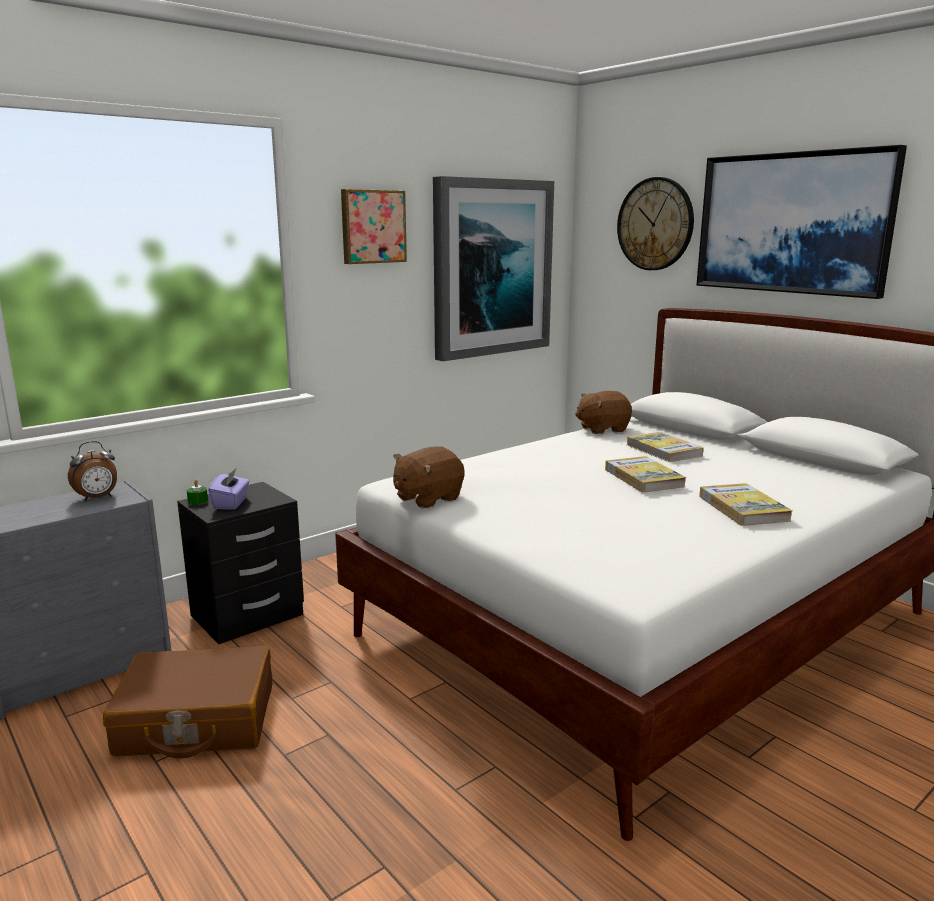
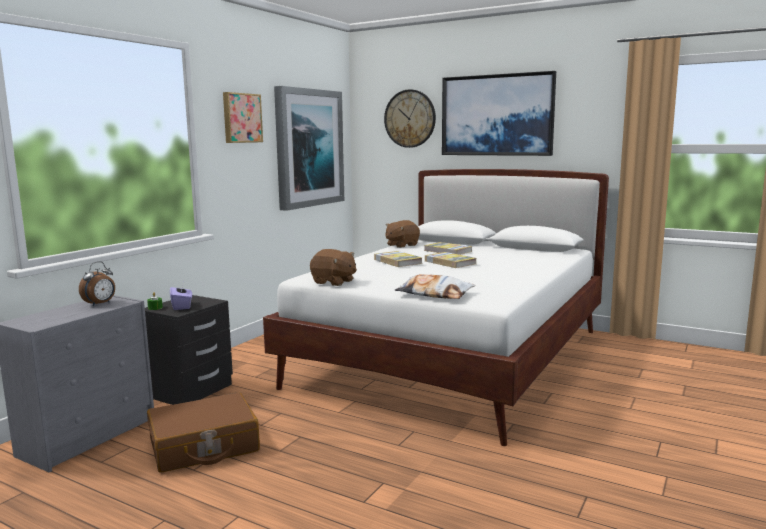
camera: 20 degrees left, 5 degrees down
(427, 498) = (333, 282): brown plush toy -> brown plush toy turned 90 degrees counterclockwise
(555, 550) = (434, 294): none -> pillow
(743, 508) = (514, 269): book -> book (397, 261)

